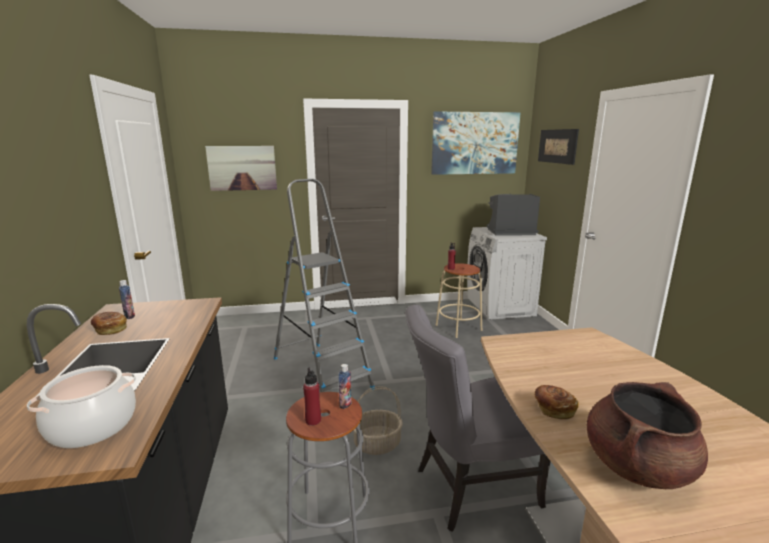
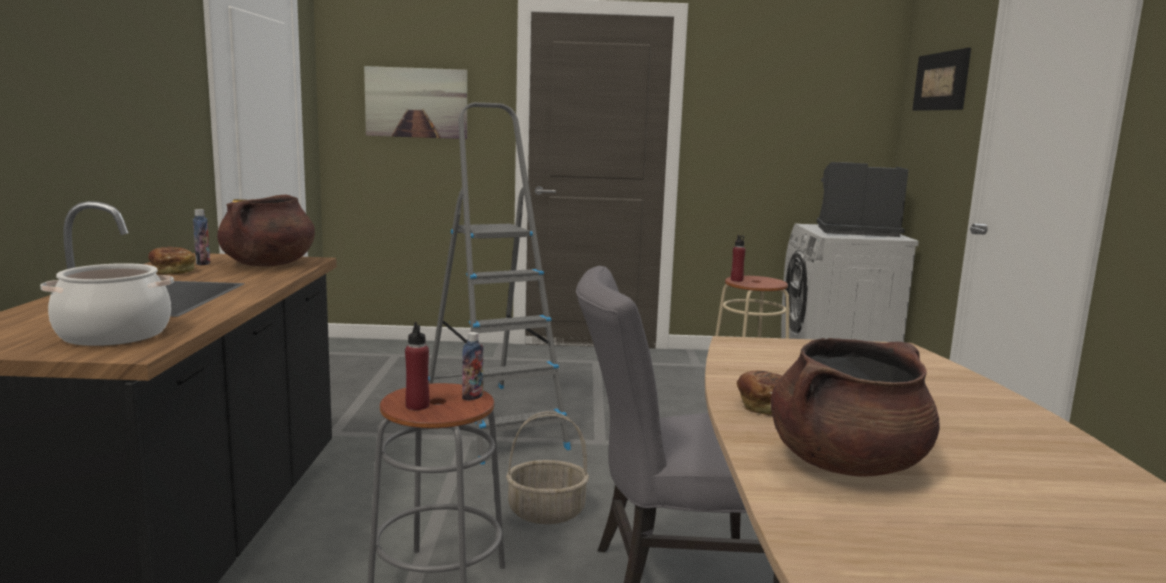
camera: 10 degrees right, 5 degrees down
(177, 312) = (268, 264): none -> brown cooking pot
(474, 143) = (802, 78): picture -> none

